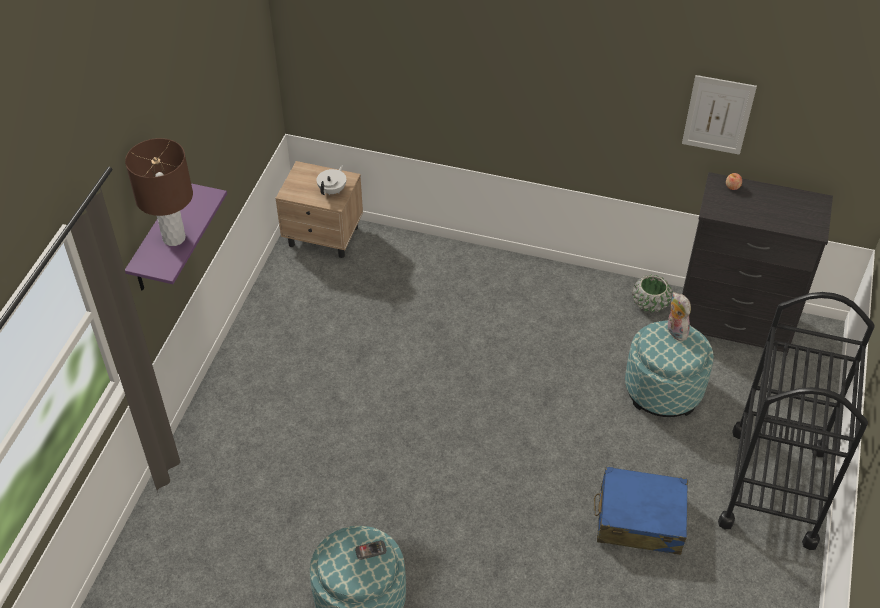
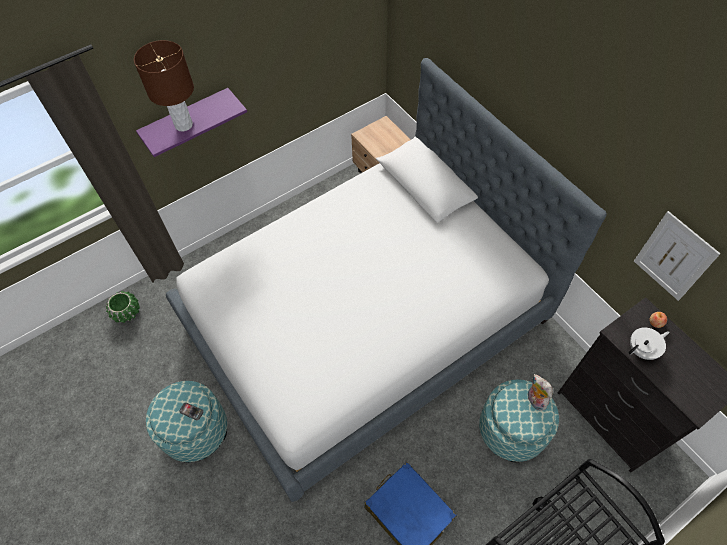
camera: 40 degrees right, 10 degrees up
(333, 190) = (390, 148): white teapot -> white teapot (642, 350)
(440, 385) = (365, 322): none -> bed
(649, 303) = (560, 358): green planter -> green planter (127, 312)
(674, 331) = (534, 400): plush toy -> plush toy turned 45 degrees counterclockwise

